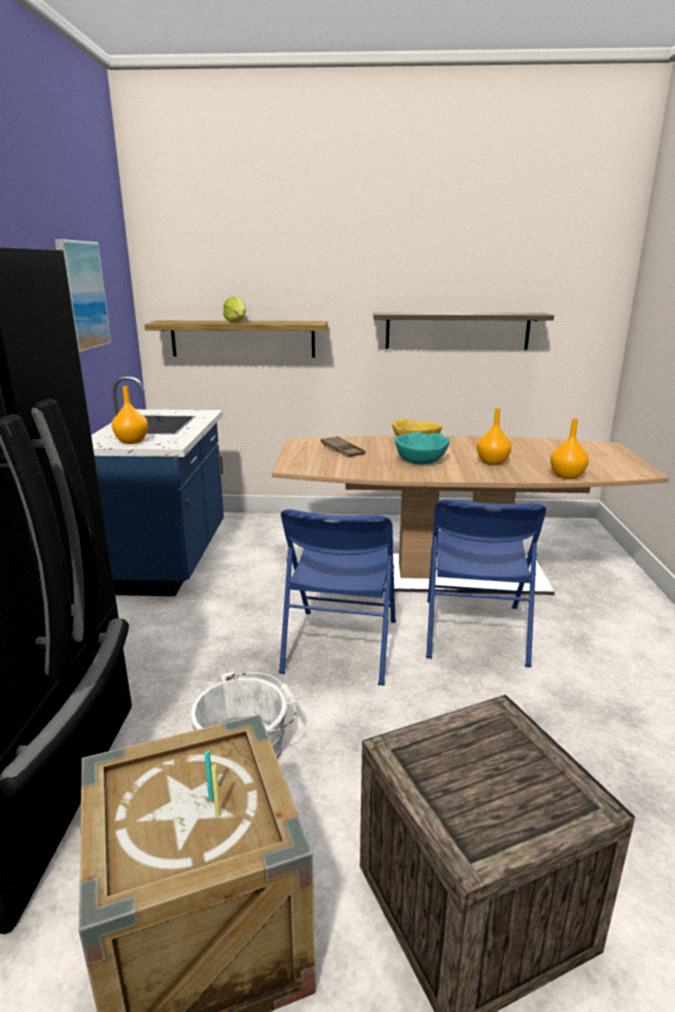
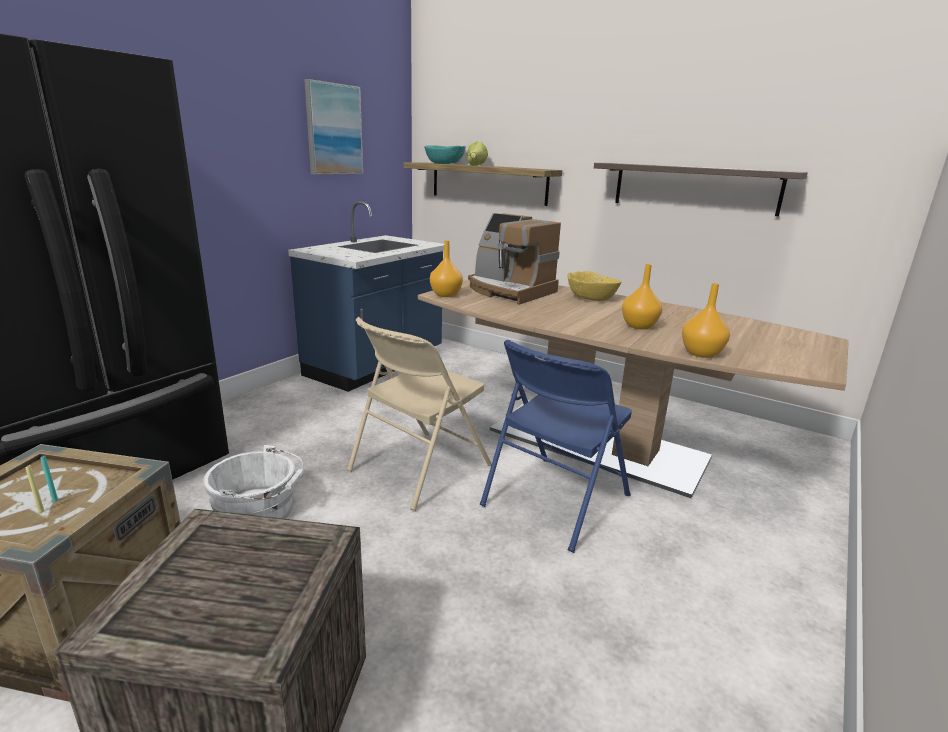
camera: 30 degrees right, 0 degrees up
(132, 441) = (334, 252): orange vase -> orange vase (446, 295)
(340, 646) = (420, 468): blue chair -> beige chair
(342, 450) = (509, 291): brown tray -> coffee machine
(421, 460) = (566, 311): turquoise bowl -> turquoise bowl (444, 163)

